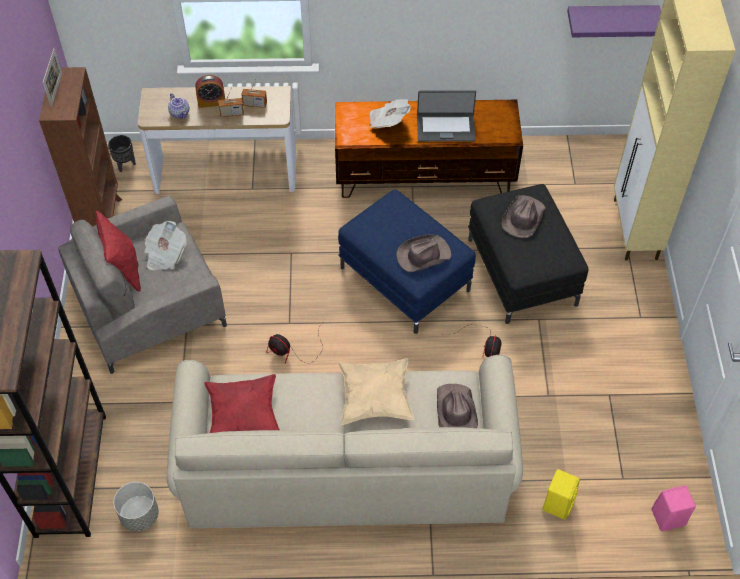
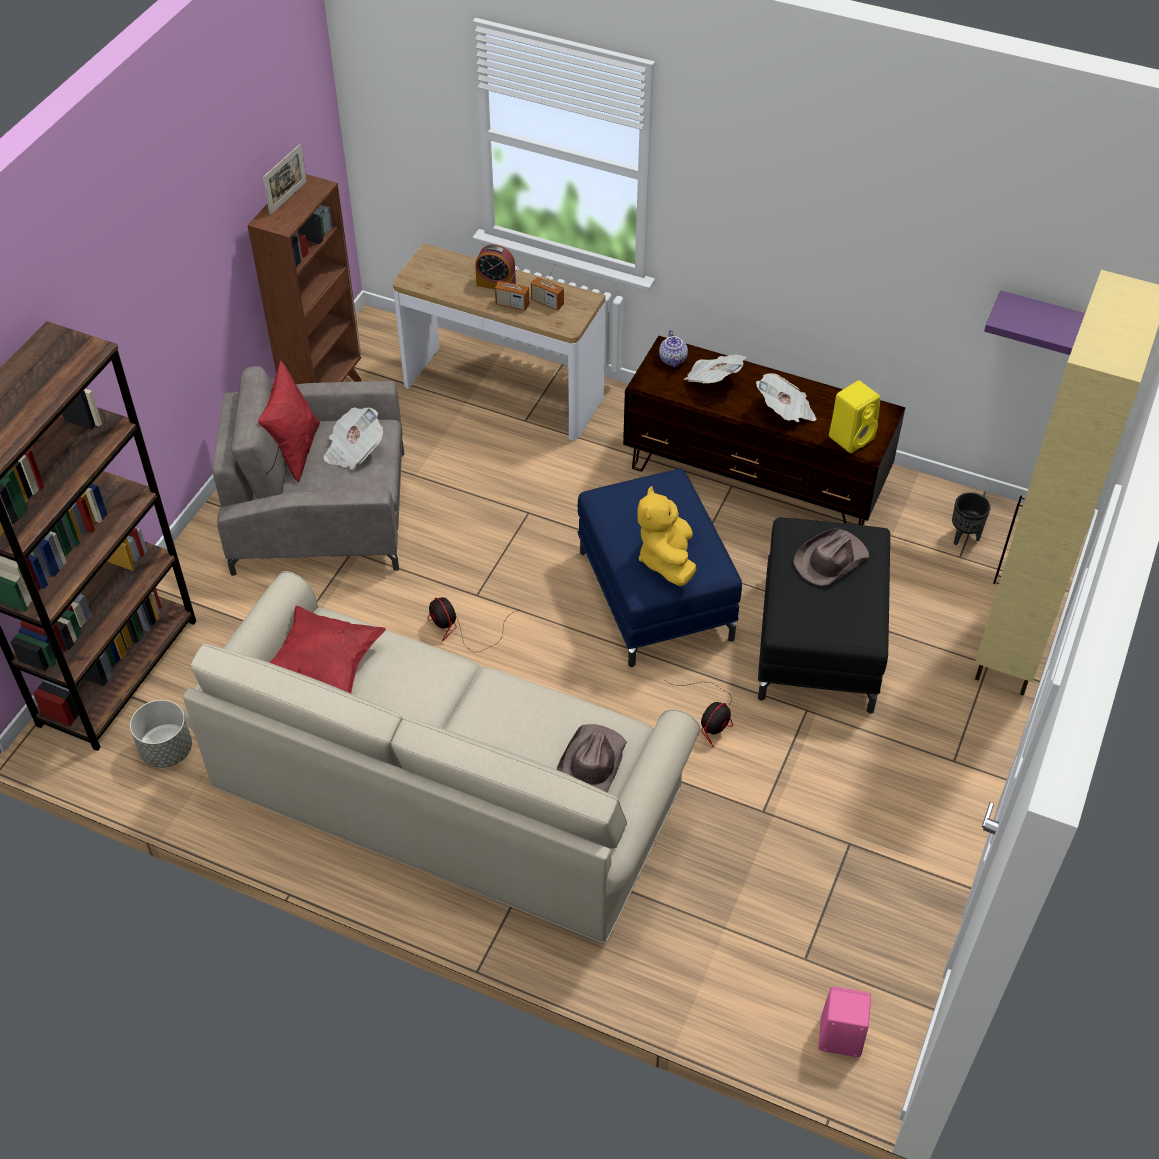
camera: 25 degrees right, 5 degrees down
(125, 165) = (389, 343): black planter -> black planter (964, 537)
(180, 113) = (450, 285): teapot -> teapot (673, 360)
(375, 399) = (498, 709): beige pillow -> none
(423, 255) = (666, 559): brown hat -> yellow plush toy
(445, 128) = (785, 411): laptop -> newspaper
(558, 503) = (696, 952): yellow speaker -> yellow speaker (852, 437)

